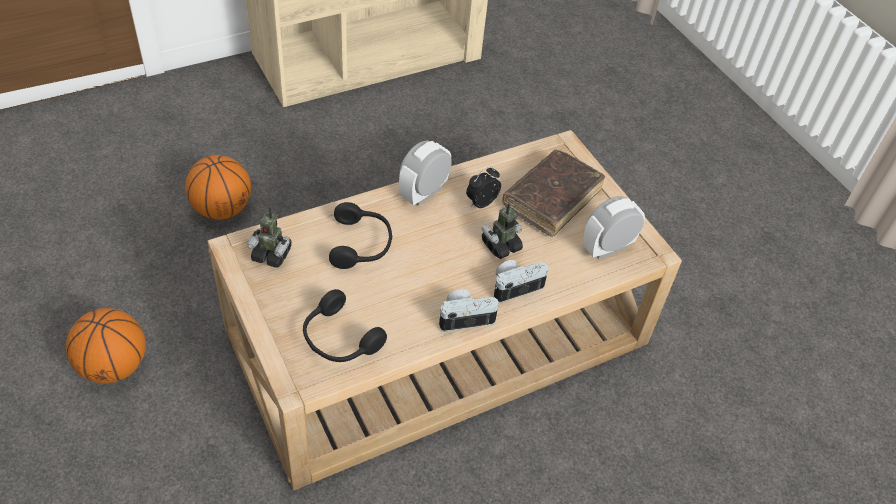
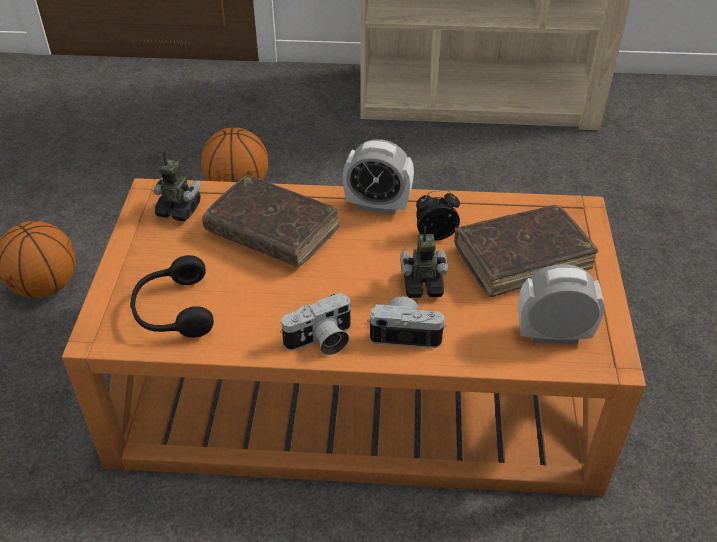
camera: 35 degrees right, 5 degrees down
(272, 254) = (179, 210): toy robot -> toy robot turned 150 degrees clockwise
(362, 244) = (272, 231): black headphones -> brown book
(424, 193) = (377, 205): alarm clock -> alarm clock turned 150 degrees counterclockwise
(440, 338) = (358, 385): beige coffee table -> orange coffee table
(465, 317) = (321, 341): camera -> camera turned 135 degrees clockwise

